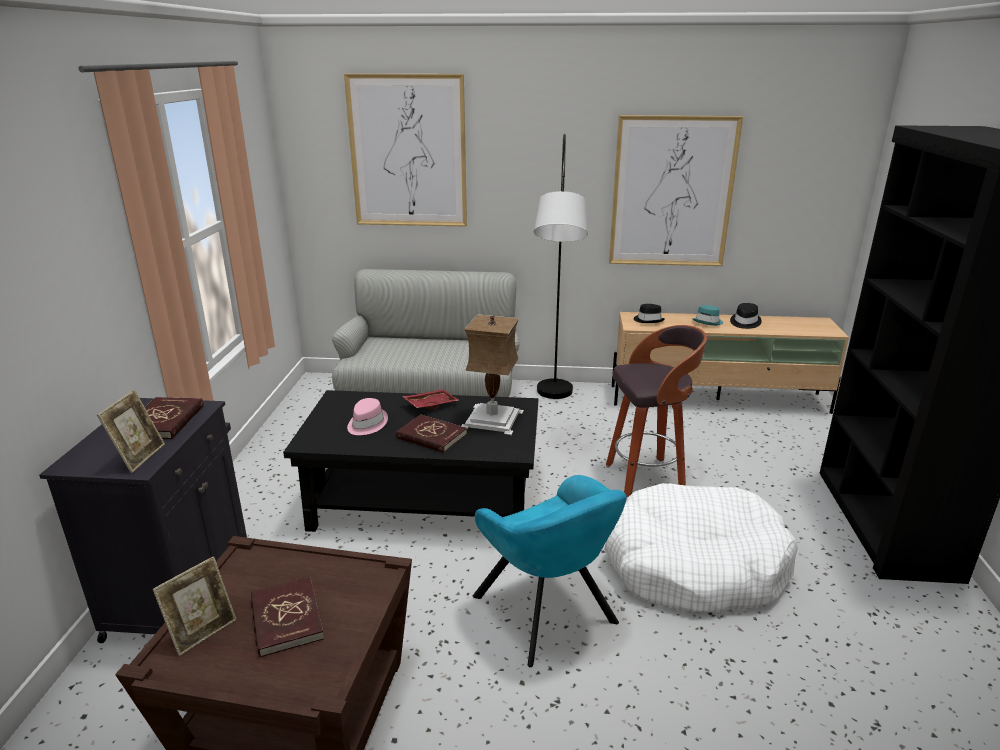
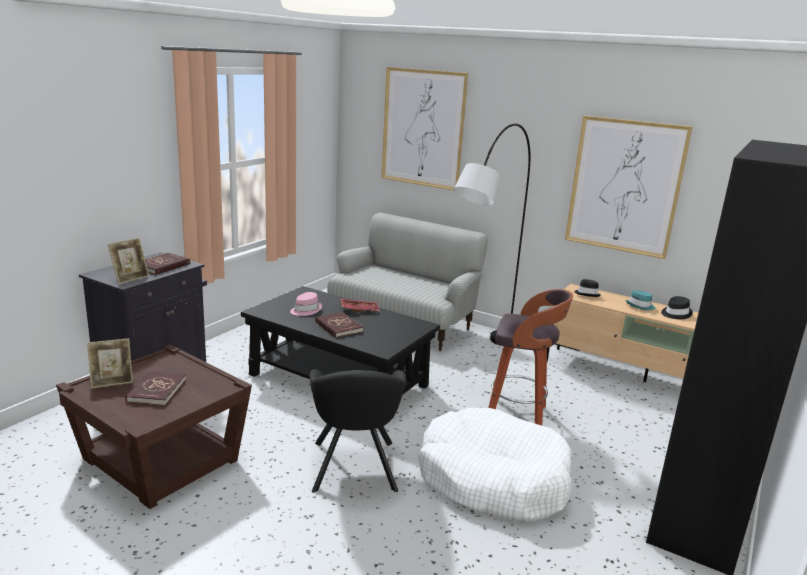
camera: 25 degrees right, 5 degrees down
(493, 420) = (391, 328): table lamp -> none
(548, 614) = (354, 469): turquoise armchair -> black armchair

